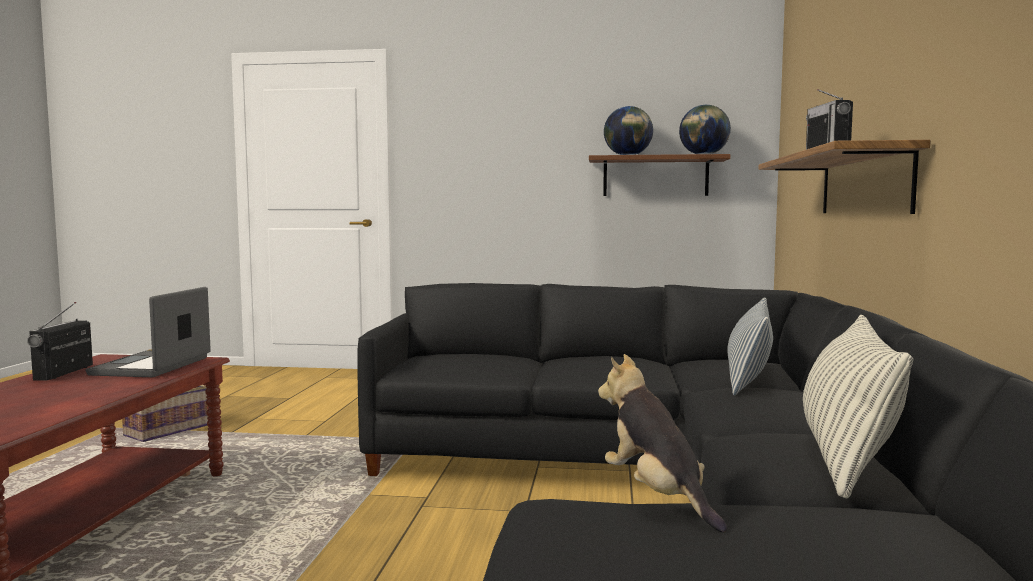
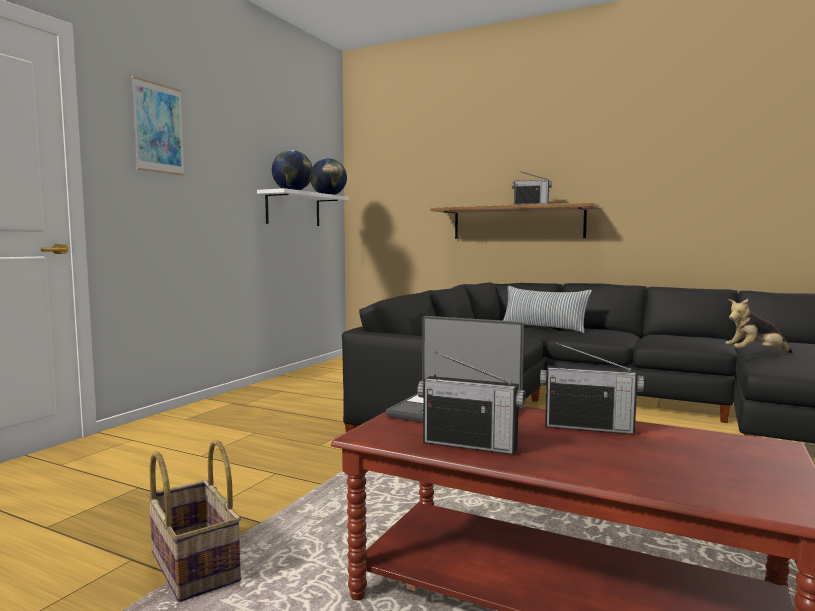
camera: 70 degrees left, 0 degrees up
(89, 392) = (588, 427): none -> radio
(462, 114) = (158, 128): none -> picture
(655, 176) = (293, 209): brown shelf -> white shelf
(847, 456) = (683, 336): pillow -> none

